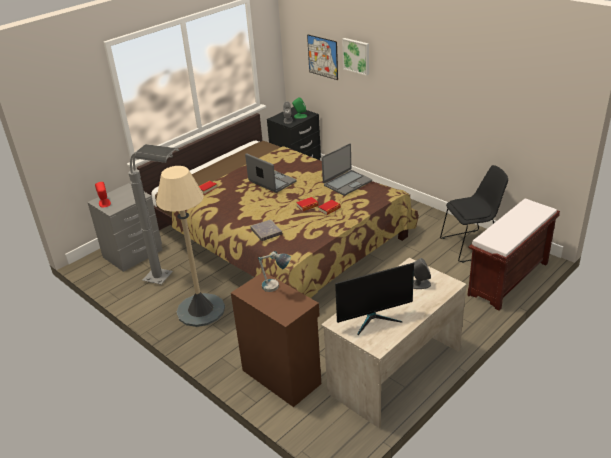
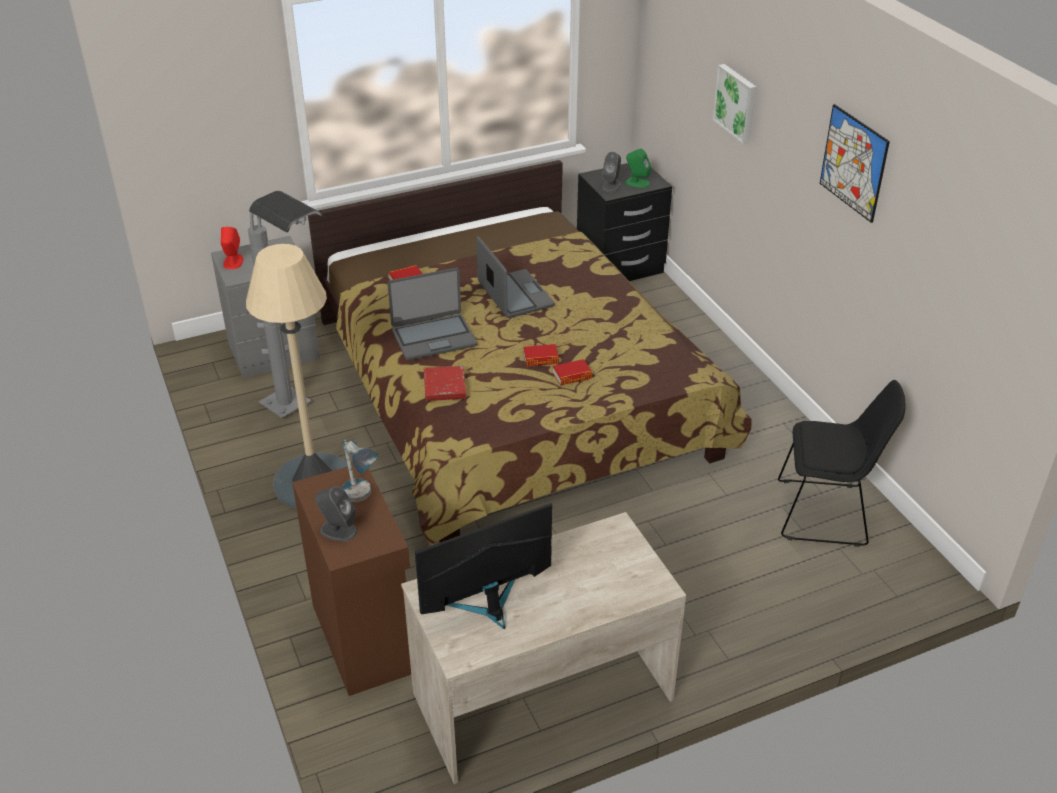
camera: 20 degrees right, 5 degrees up
(266, 232) = (445, 386): grey book -> red book
(323, 57) = (690, 87): picture -> picture (853, 163)
(347, 183) = (635, 334): laptop -> laptop (433, 337)
(374, 319) = (488, 605): monitor -> monitor turned 150 degrees clockwise
(420, 284) = (606, 568): grey speaker -> grey speaker (338, 530)
(508, 280) = (849, 600): brown bench -> none

